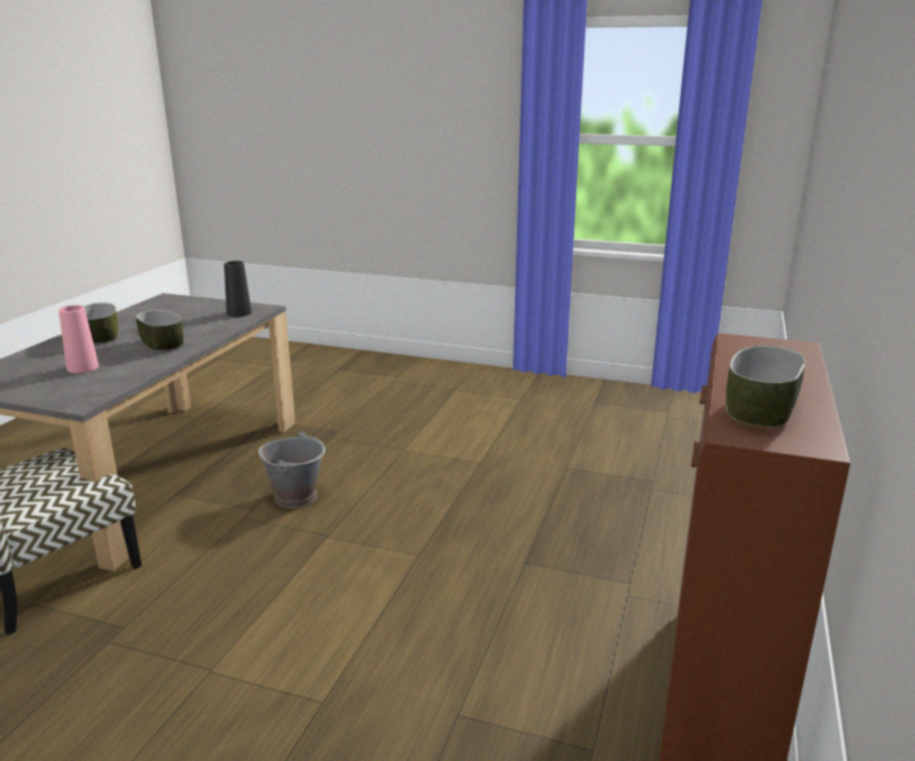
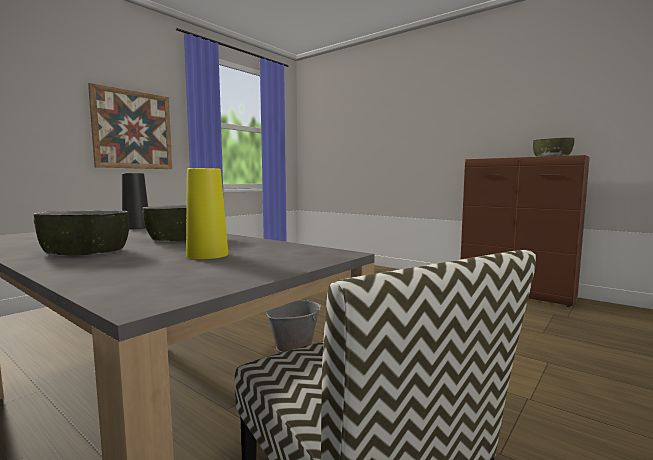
camera: 70 degrees left, 15 degrees down
(83, 367) = (207, 255): pink vase -> yellow vase
(452, 157) = (133, 130): none -> picture

